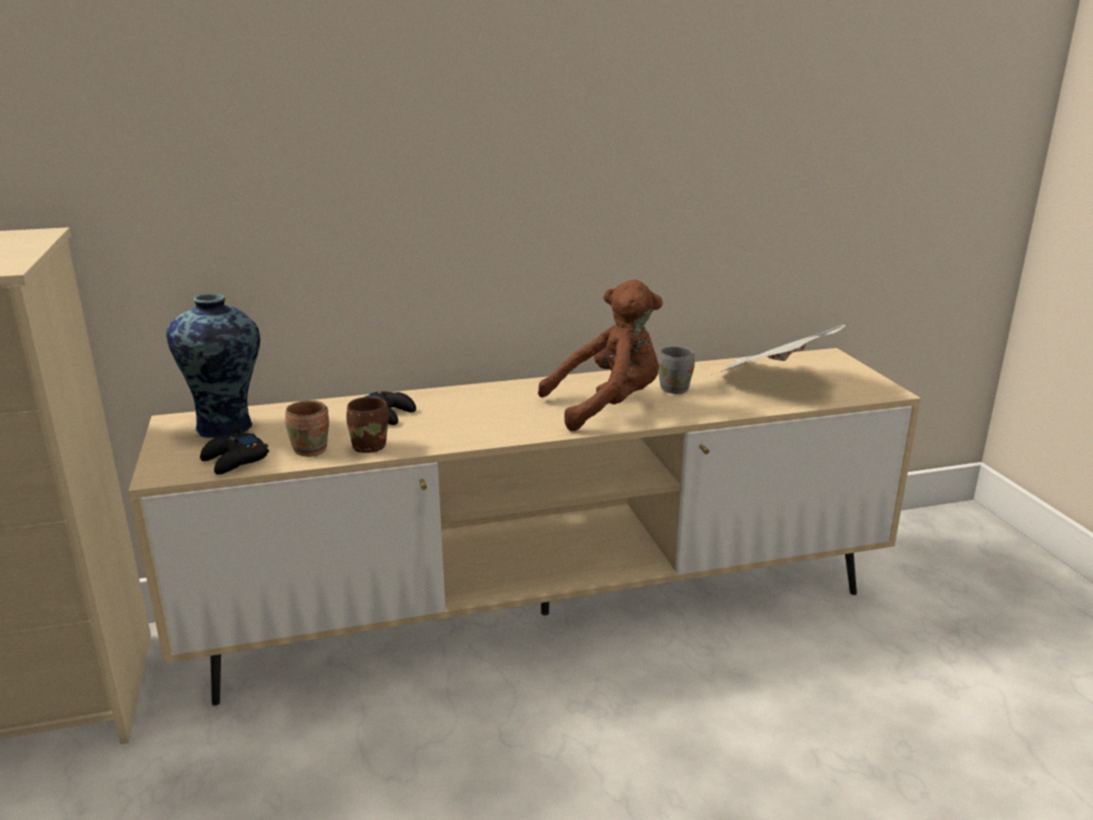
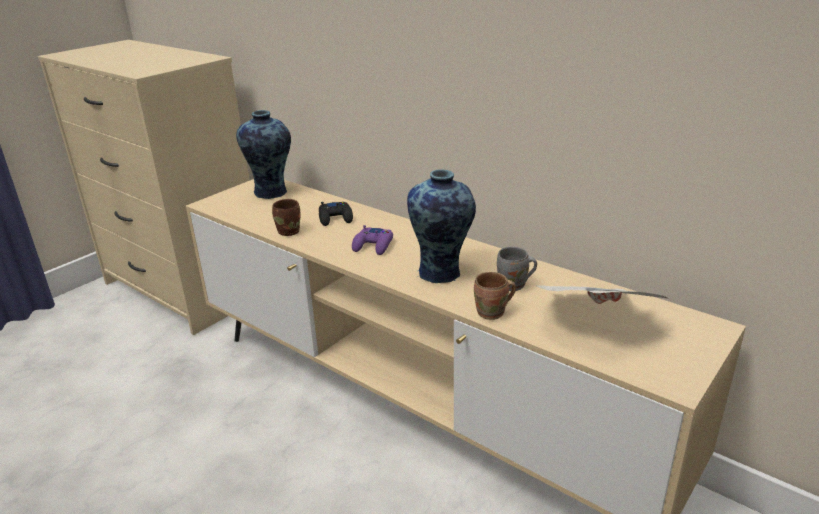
camera: 55 degrees right, 5 degrees up
(235, 460) = (237, 210): black game controller -> none
(314, 450) = (269, 221): brown mug -> brown mug (493, 313)
(494, 416) = (373, 246): none -> purple game controller
(607, 407) = (441, 273): brown plush toy -> vase

